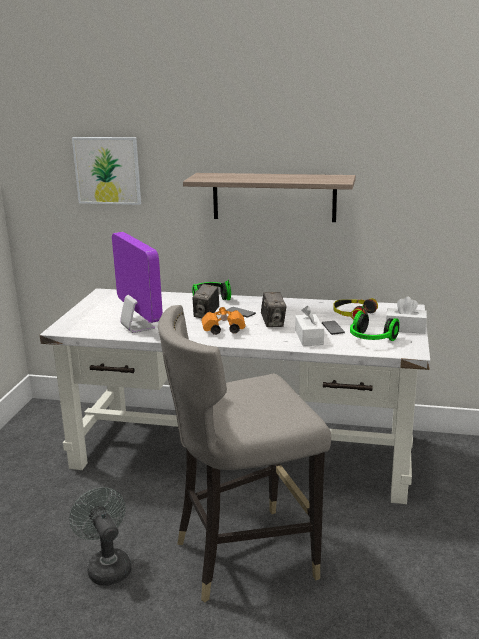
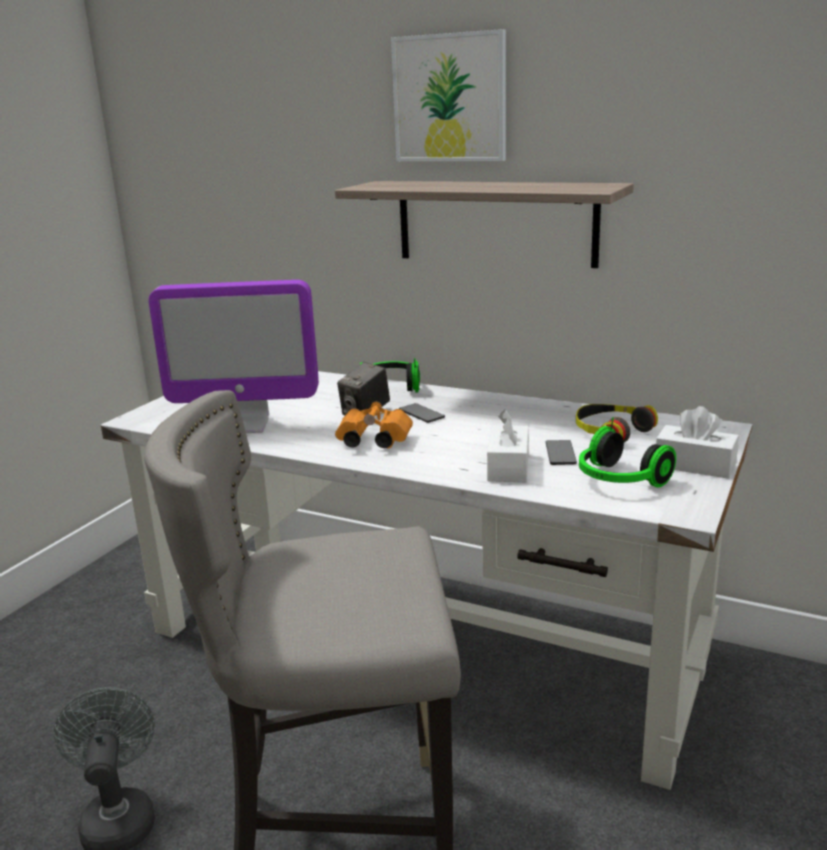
camera: 15 degrees right, 0 degrees up
(107, 170) = (250, 178): picture -> picture (449, 98)
(138, 327) = (246, 425): monitor -> monitor turned 105 degrees clockwise
(273, 323) = (463, 436): camera -> none

